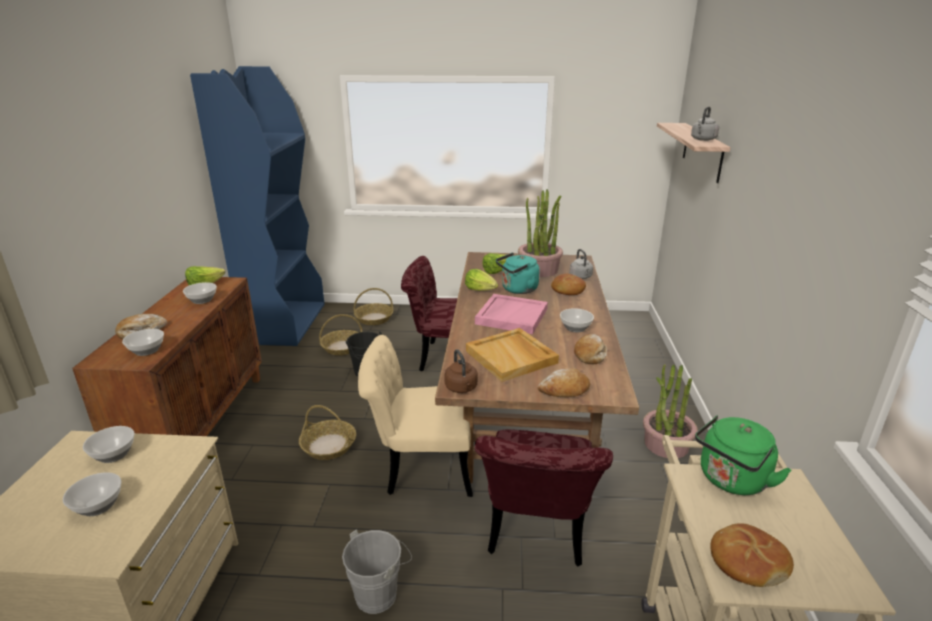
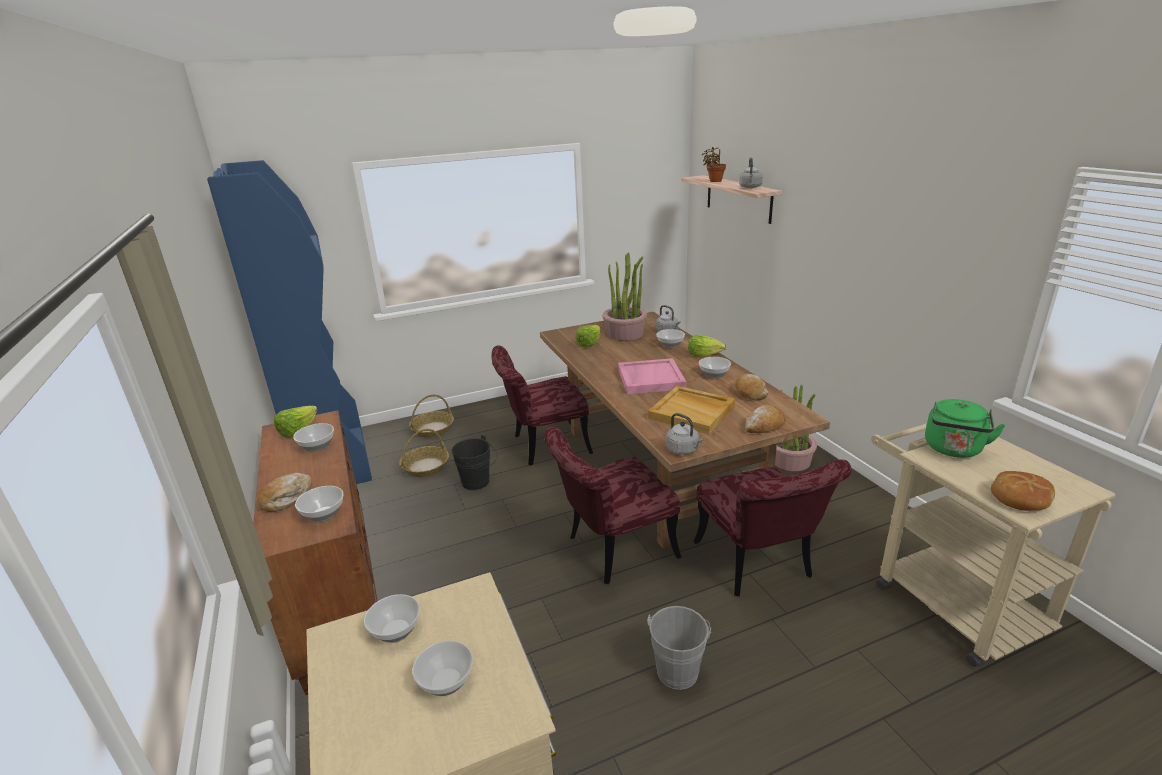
camera: 25 degrees left, 0 degrees up
(328, 446) = (505, 564): basket -> none
(419, 467) = (612, 550): beige chair -> red chair
(461, 388) = (683, 450): brown kettle -> grey kettle
(481, 289) = (595, 363): lettuce -> lettuce (704, 355)
(517, 289) = (627, 355): turquoise kettle -> none
(567, 290) = (670, 345): bread -> bowl
(681, 129) = (714, 181): none -> potted plant

